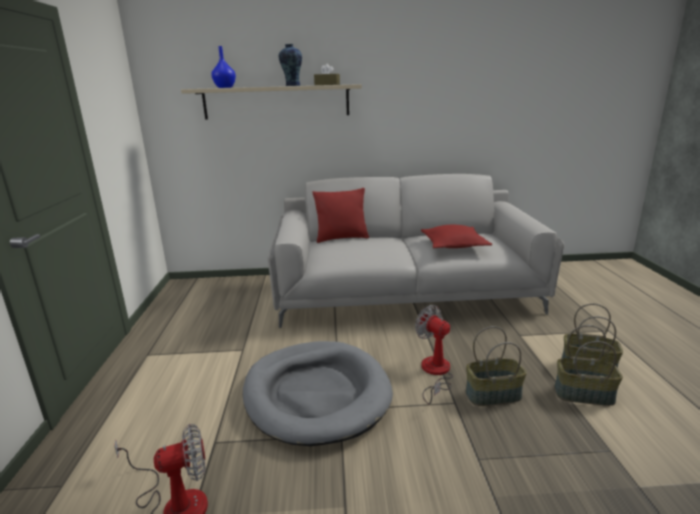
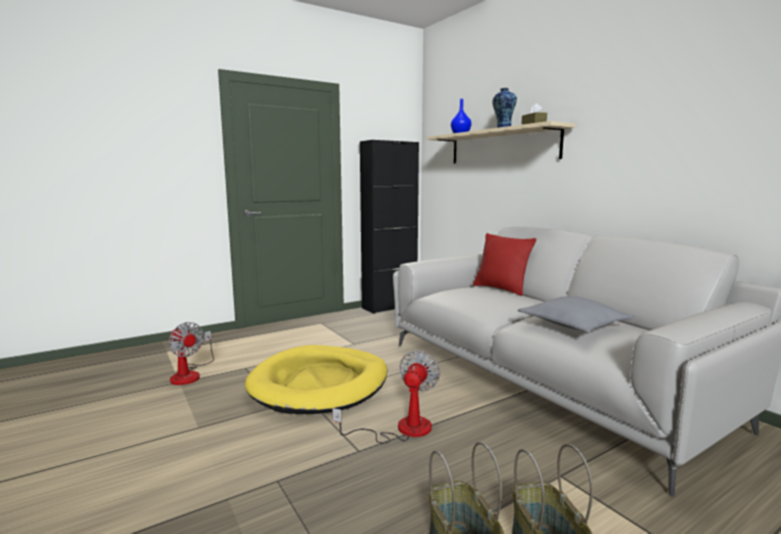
camera: 60 degrees right, 10 degrees down
(169, 301) = (389, 306): none -> black cabinet
(316, 394) = (320, 384): grey dog bed -> yellow dog bed
(454, 245) = (573, 325): red pillow -> grey pillow
(493, 394) = (394, 473): basket -> none

